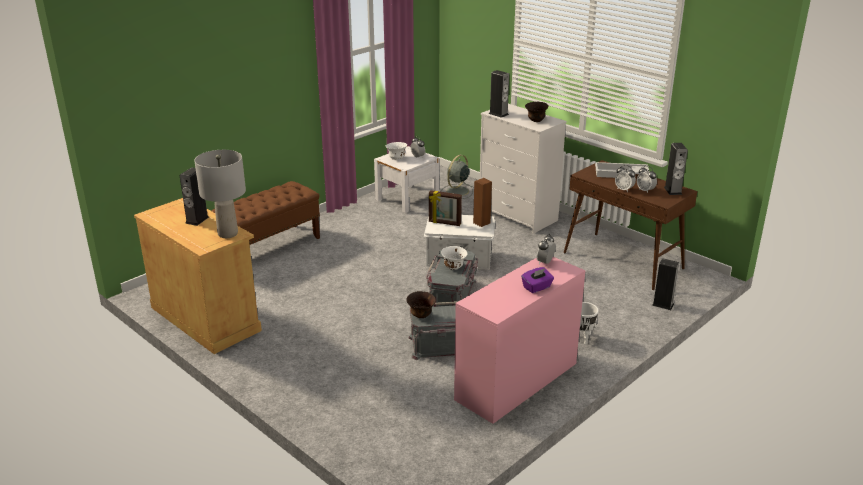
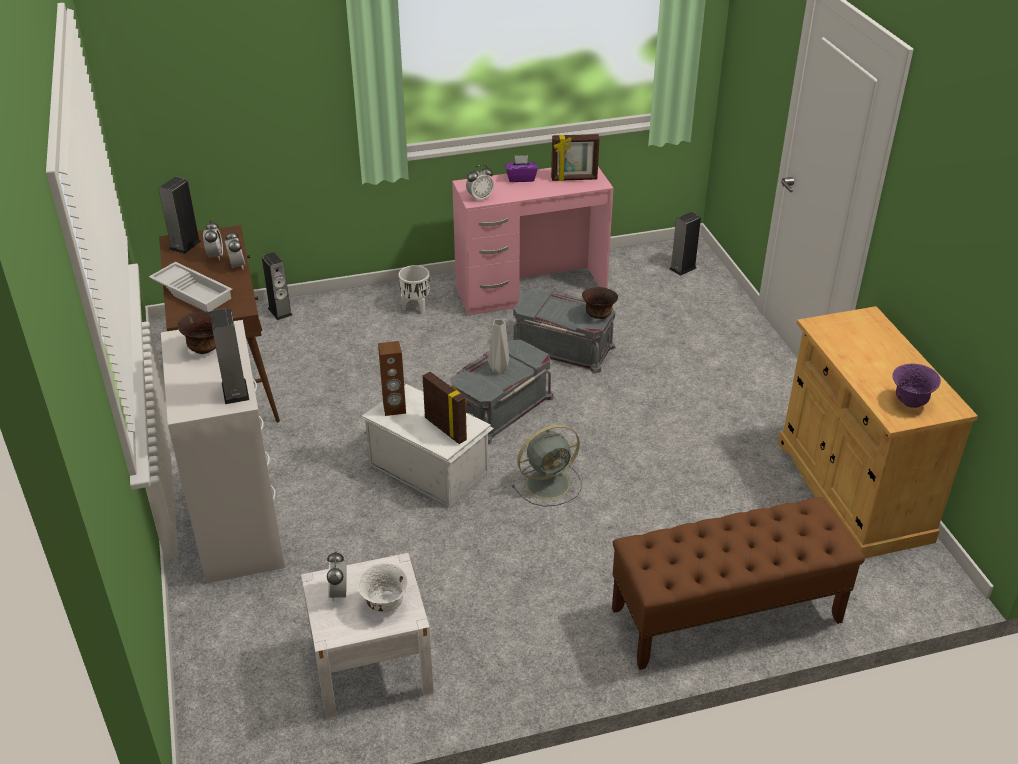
camera: 150 degrees left, 10 degrees up
(174, 211) = (910, 402): none -> purple bowl
(197, 220) = (874, 370): speaker -> speaker (683, 268)
(228, 234) = (833, 329): grey table lamp -> none
(453, 267) = (499, 369): white bowl -> grey vase
(457, 191) = (258, 647): grey fan -> grey fan (549, 483)
(495, 300) = (574, 179): none -> picture frame

